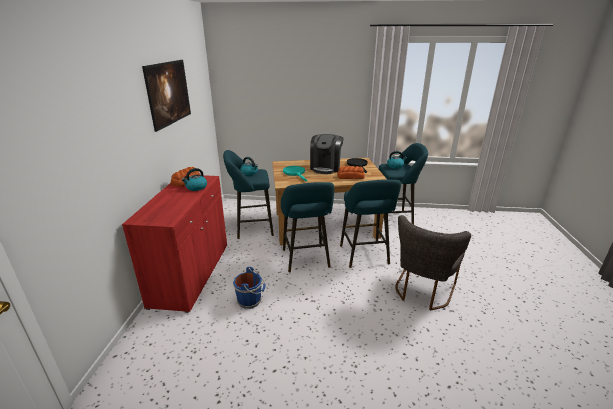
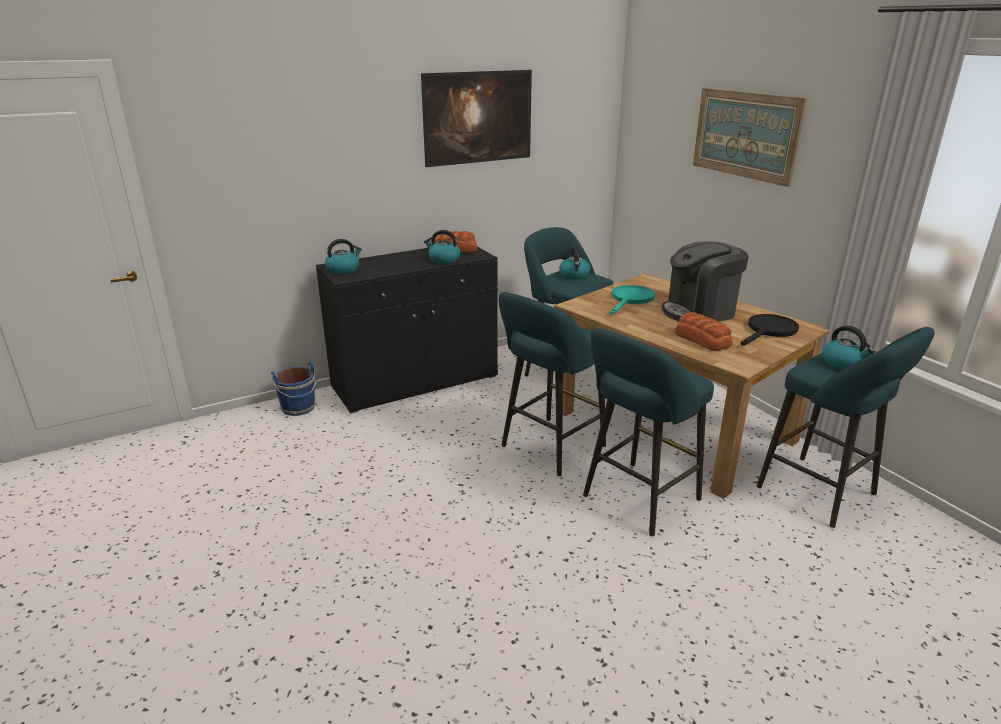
camera: 55 degrees right, 0 degrees up
(152, 217) = (343, 270): none -> kettle
(191, 274) = (415, 382): red cabinet -> black cabinet
(250, 300) = (411, 443): blue bucket -> blue bucket (299, 408)
(303, 83) = (745, 134): none -> picture
(422, 292) = (616, 604): grey chair -> none

